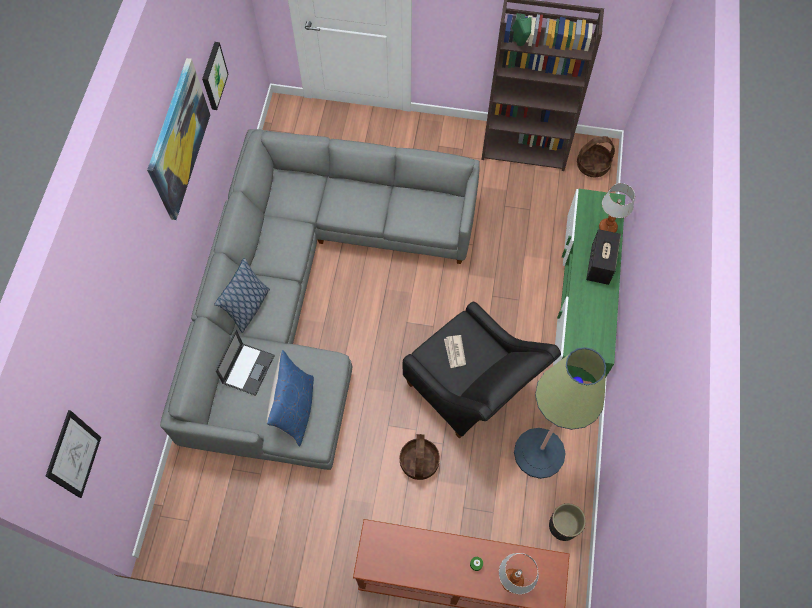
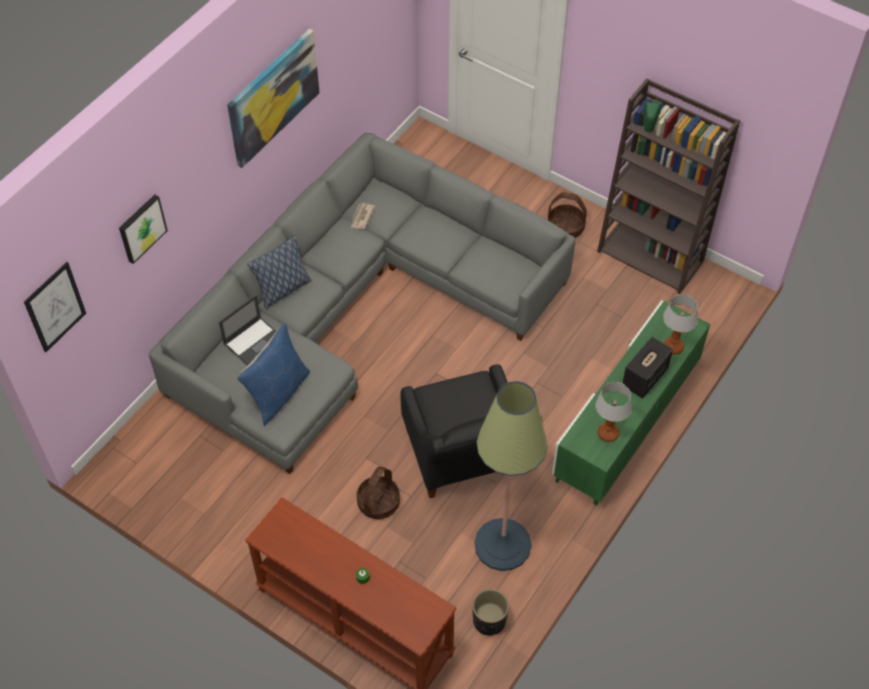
camera: 25 degrees right, 10 degrees down
(213, 76) = (338, 60): picture -> picture (141, 228)
(454, 352) = (455, 402): newspaper -> newspaper (362, 217)
(511, 581) = (387, 606): table lamp -> table lamp (607, 433)
(592, 165) = (713, 299): basket -> basket (565, 228)

